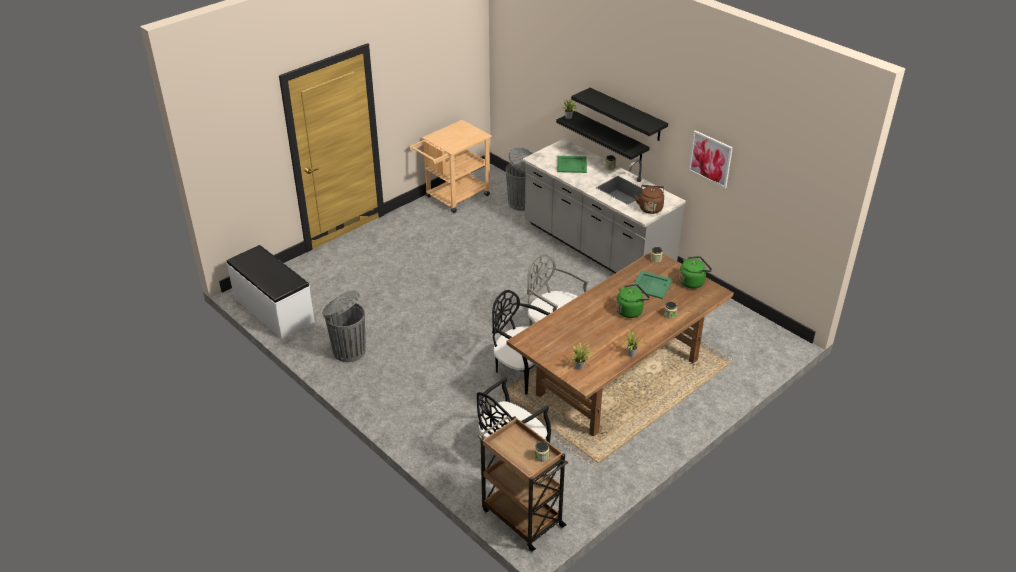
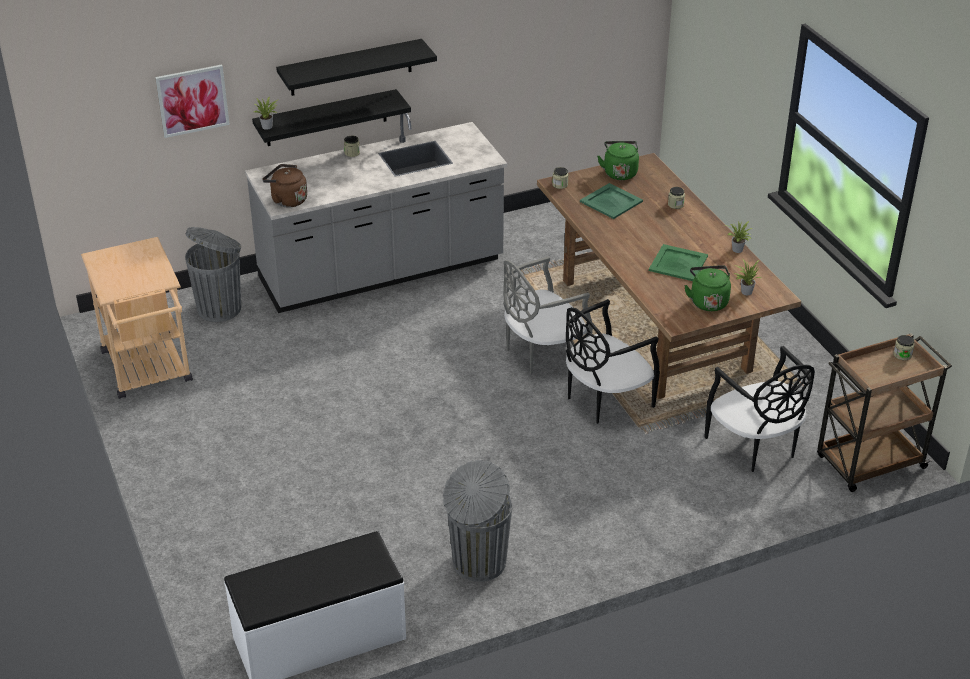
camera: 70 degrees left, 0 degrees up
(572, 165) = (323, 180): green tray -> green tray (679, 263)
(630, 311) = (655, 229): green kettle -> green kettle (708, 301)
(650, 207) = (472, 149): brown kettle -> brown kettle (287, 200)
(710, 158) = (493, 46): picture -> picture (192, 100)

